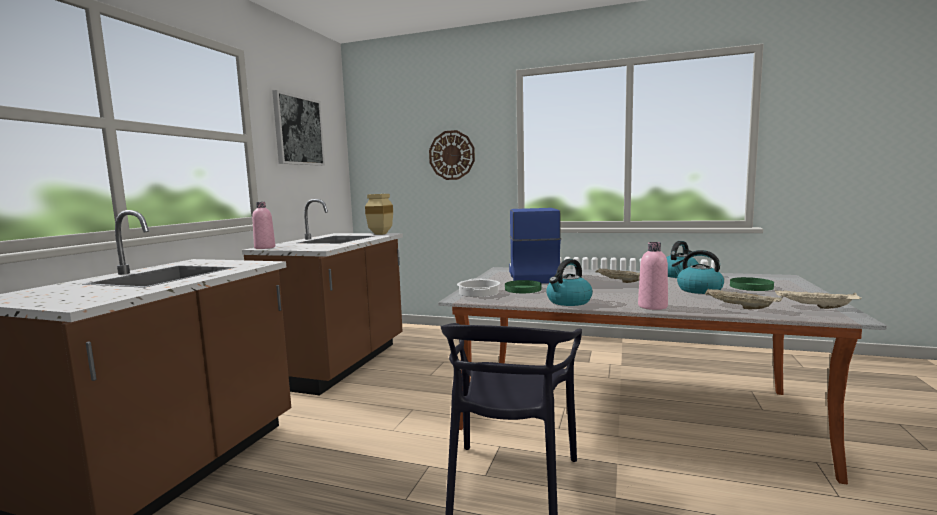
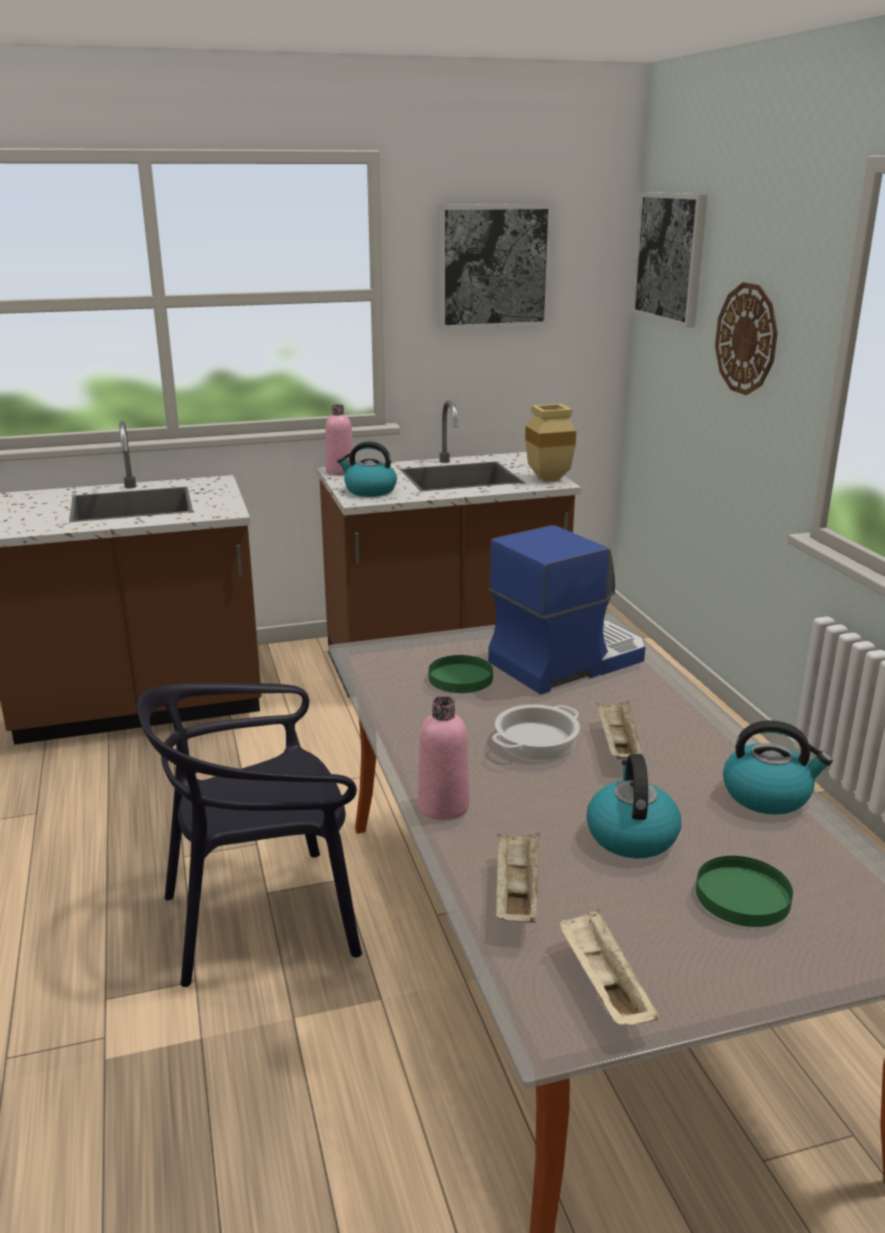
camera: 55 degrees right, 15 degrees up
(381, 130) = (671, 257): none -> picture
(478, 292) = (404, 653): cooking pot -> cooking pot (536, 740)
(568, 302) = (409, 731): kettle -> kettle (369, 491)

